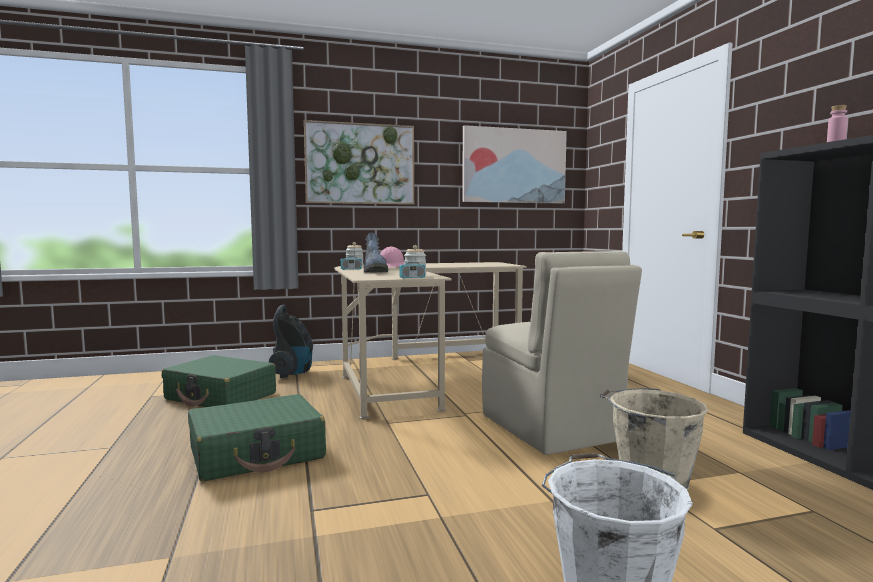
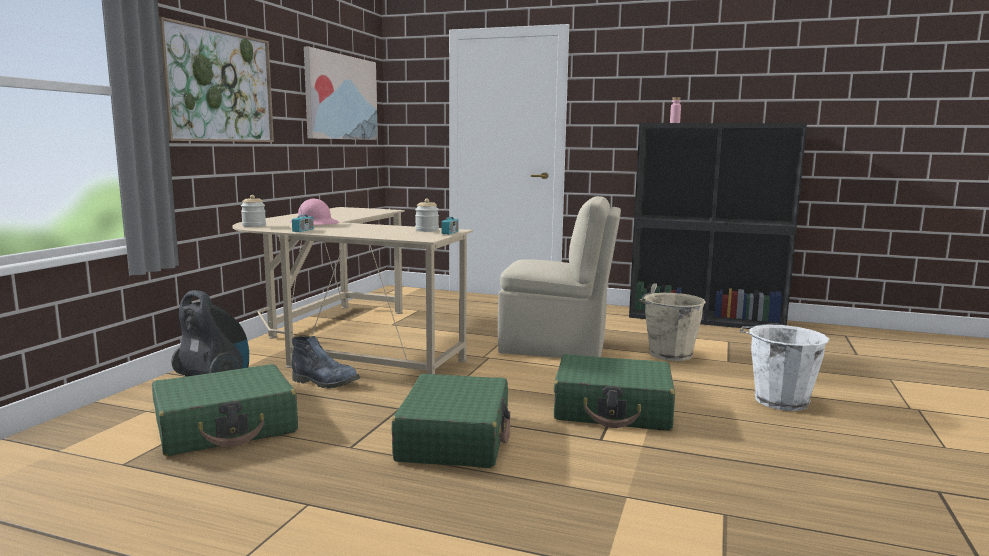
camera: 55 degrees left, 5 degrees up
(375, 272) = (357, 231): boot -> boot (326, 382)
(404, 497) = (613, 409): none -> green suitcase

